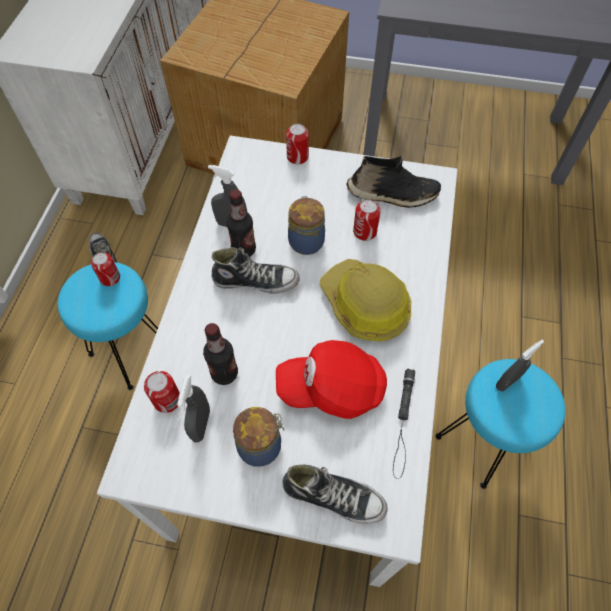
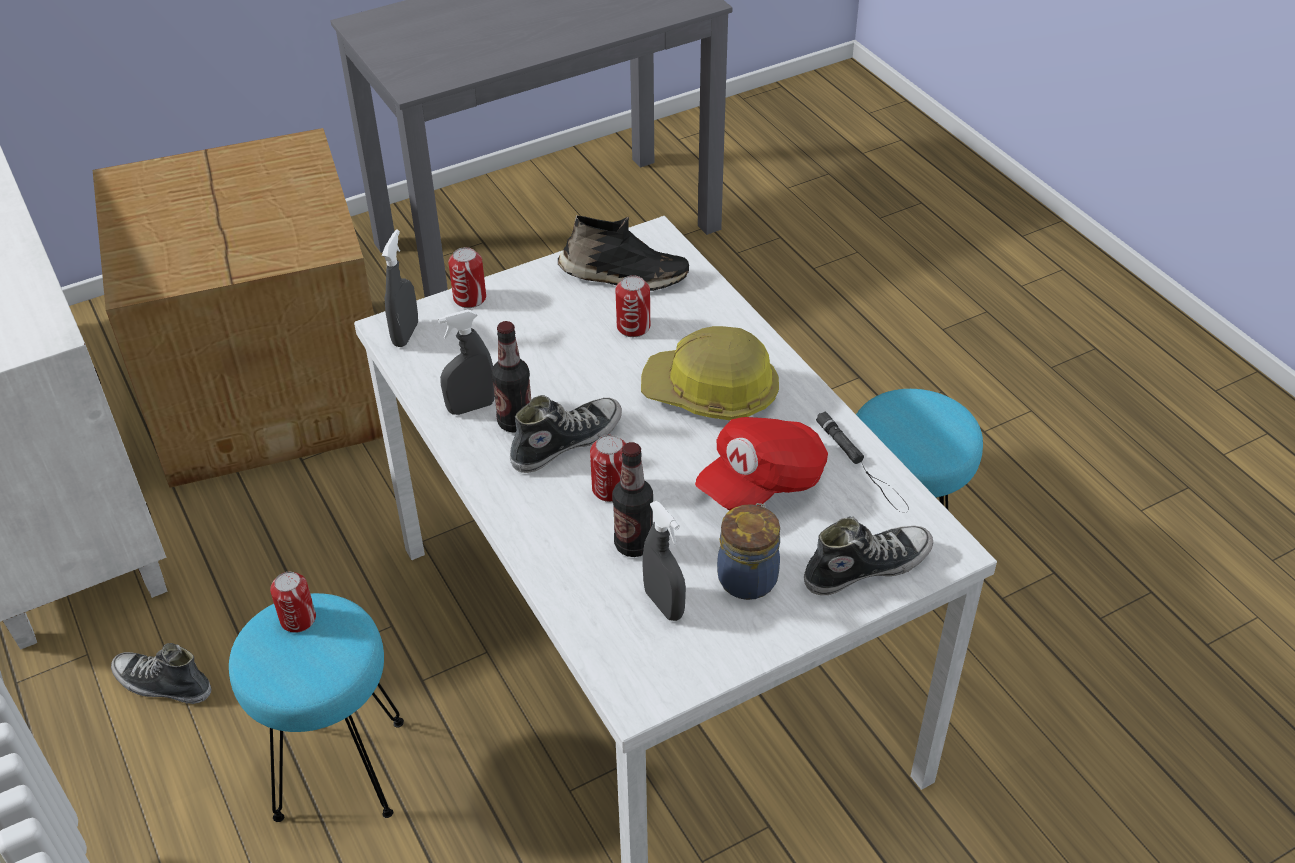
camera: 40 degrees left, 15 degrees down
(167, 400) = (599, 609): can -> can (611, 489)
(306, 240) = (577, 372): jar -> none
(392, 194) = (623, 276): black shoe -> black shoe turned 45 degrees clockwise
(507, 382) = (891, 419): grey spray bottle -> grey spray bottle (405, 334)

